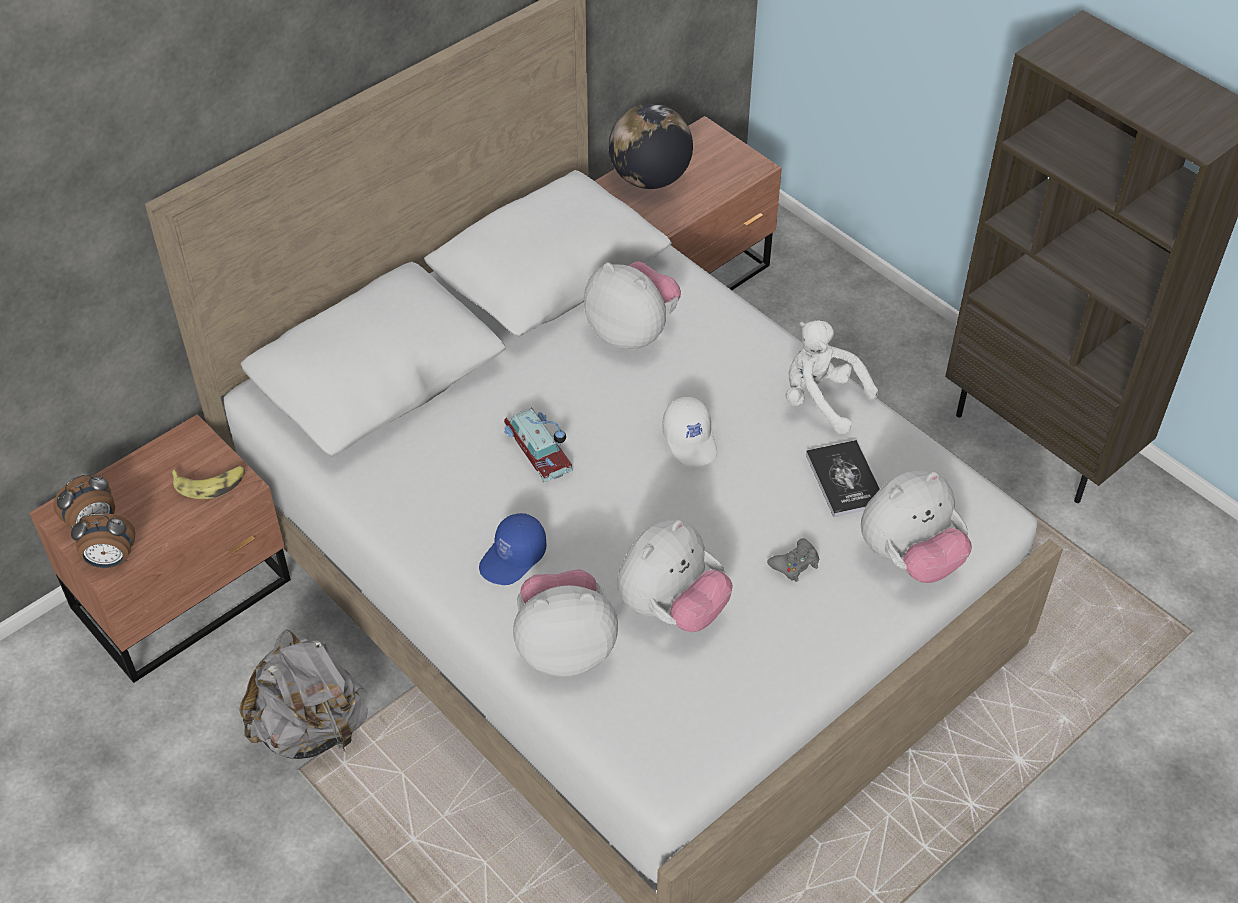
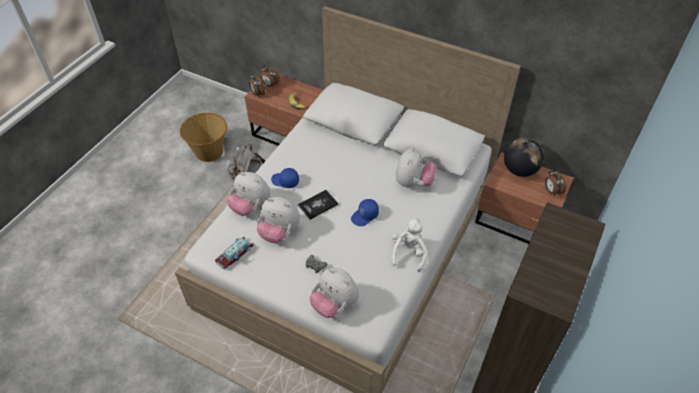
camera: 70 degrees right, 0 degrees up
(130, 805) = (209, 151): none -> basket
(539, 447) = (340, 173): toy car -> toy car (235, 255)
(565, 648) = (250, 207): plush toy -> plush toy turned 150 degrees clockwise
(691, 440) = (365, 216): white cap -> blue cap
(726, 157) = (551, 191): none -> alarm clock
(845, 480) = (367, 272): book -> book (318, 205)

